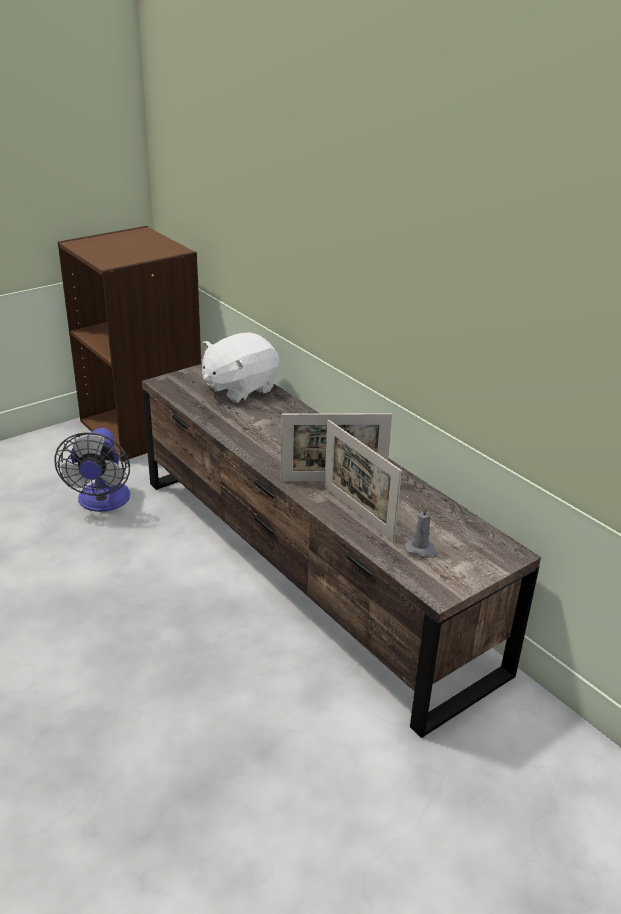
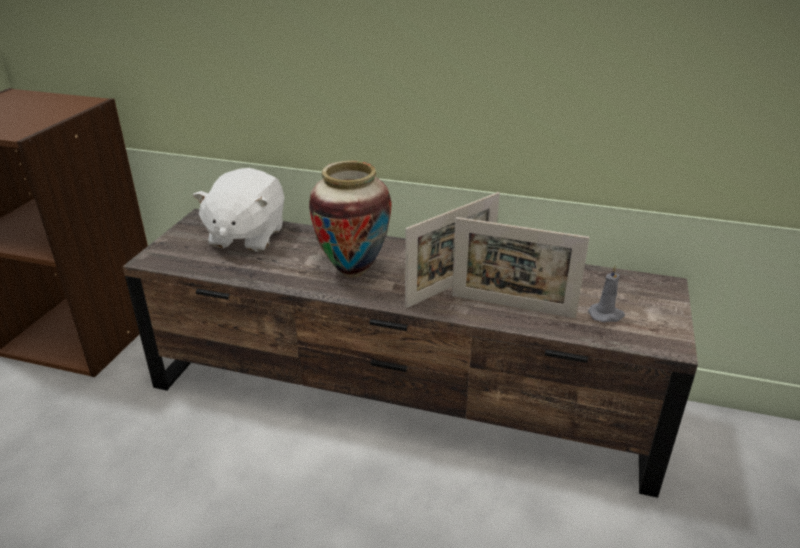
camera: 35 degrees left, 0 degrees up
(102, 502) = (115, 433): fan -> none
(279, 441) = (353, 271): none -> vase

